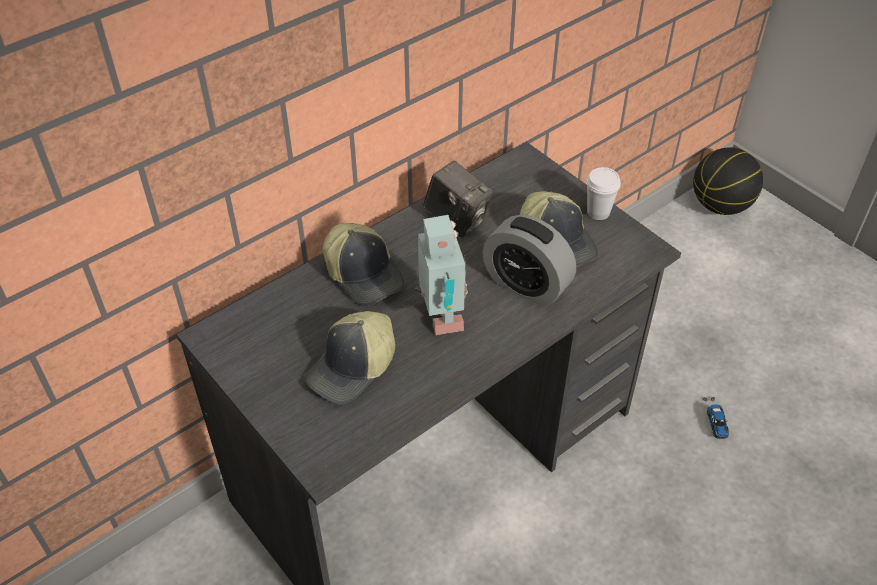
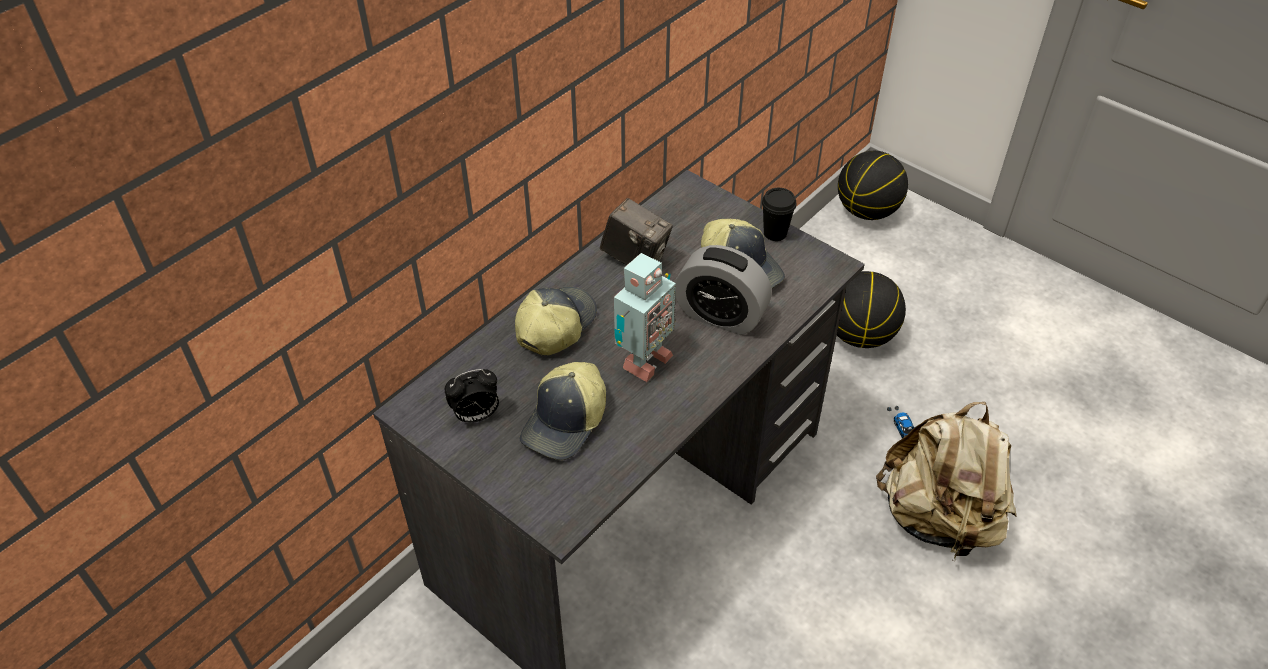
camera: 10 degrees left, 0 degrees up
(270, 350) = (476, 415): none -> alarm clock
(364, 274) = (554, 326): cap -> cap turned 105 degrees counterclockwise
(440, 319) = (643, 361): toy robot -> toy robot turned 60 degrees clockwise
(598, 212) = (775, 233): white cup -> black cup
(691, 324) = (860, 335): none -> basketball
(734, 514) = (938, 518): none -> beige backpack

